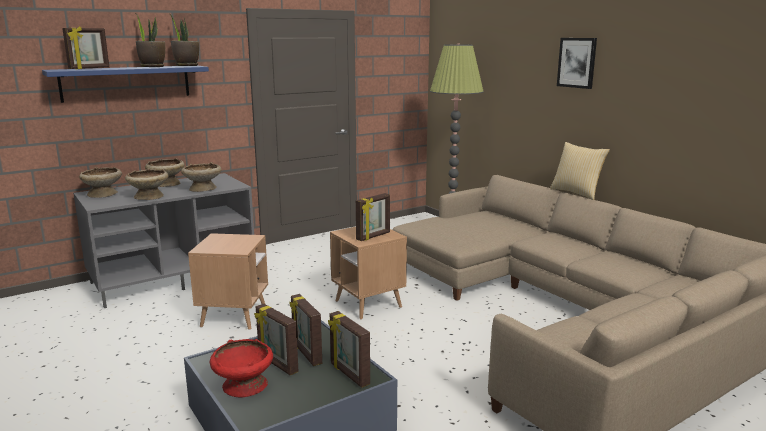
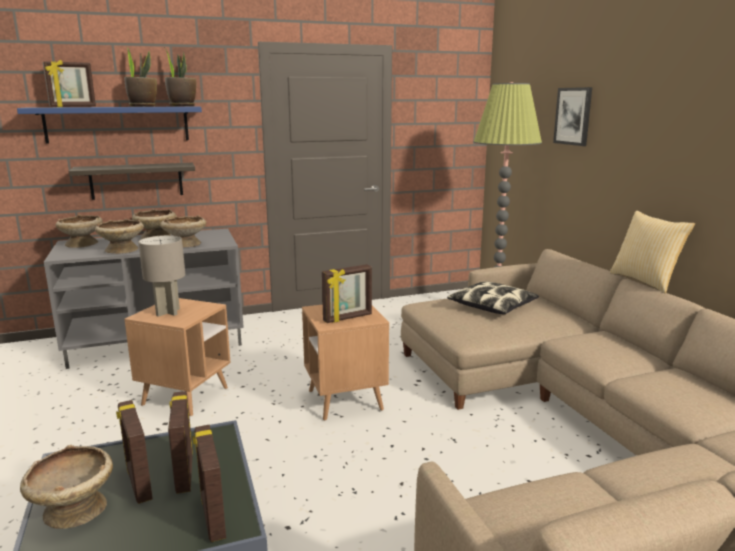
camera: 15 degrees right, 0 degrees up
(143, 134) = (136, 181): none -> shelf
(222, 245) = (168, 312): none -> grey table lamp
(243, 385) = (74, 509): red bowl -> beige bowl
(465, 221) = (492, 306): none -> pillow
(577, 62) = (658, 102): picture -> picture (573, 116)

